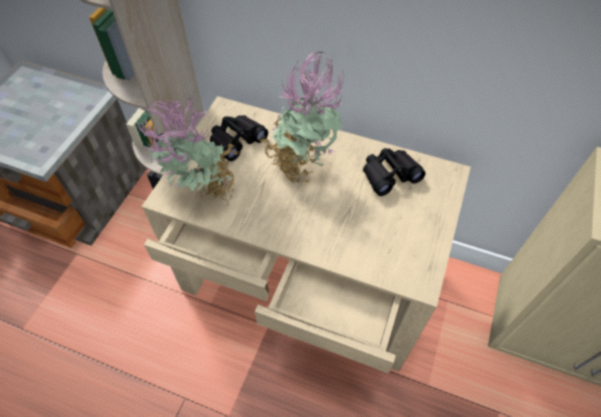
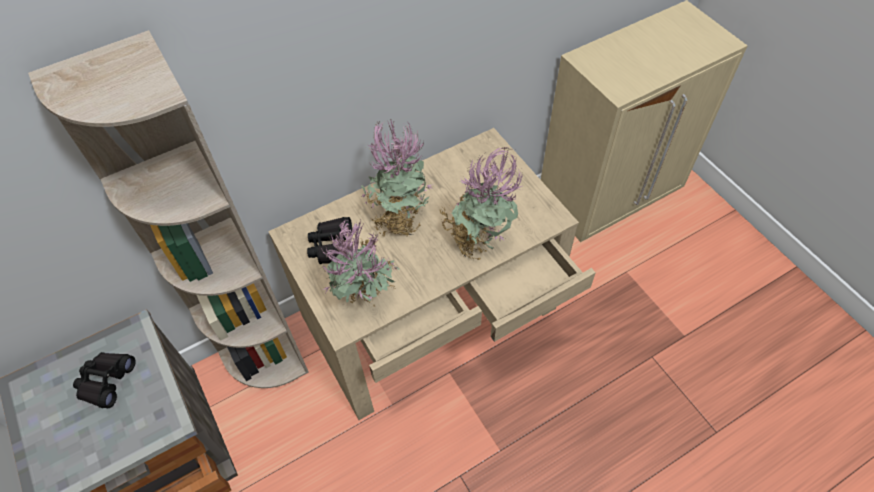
camera: 50 degrees left, 0 degrees up
(333, 237) = (479, 241): none -> potted plant
(389, 175) = (458, 175): black binoculars -> black binoculars (106, 381)

